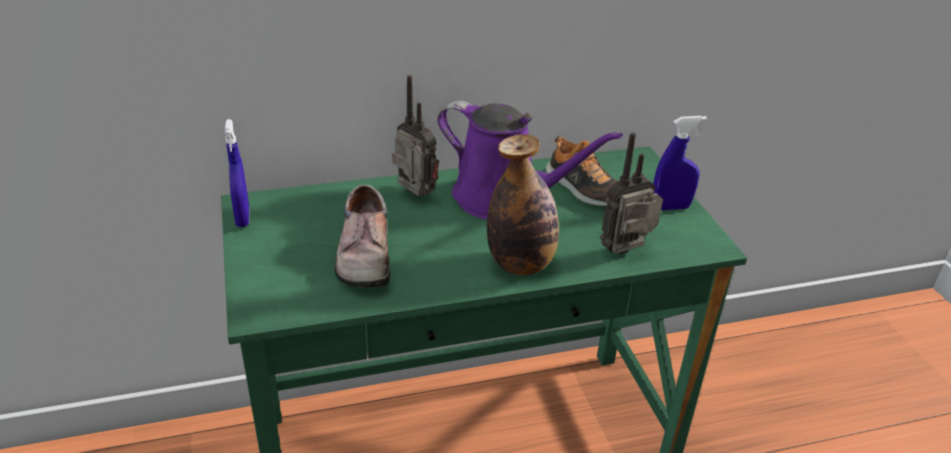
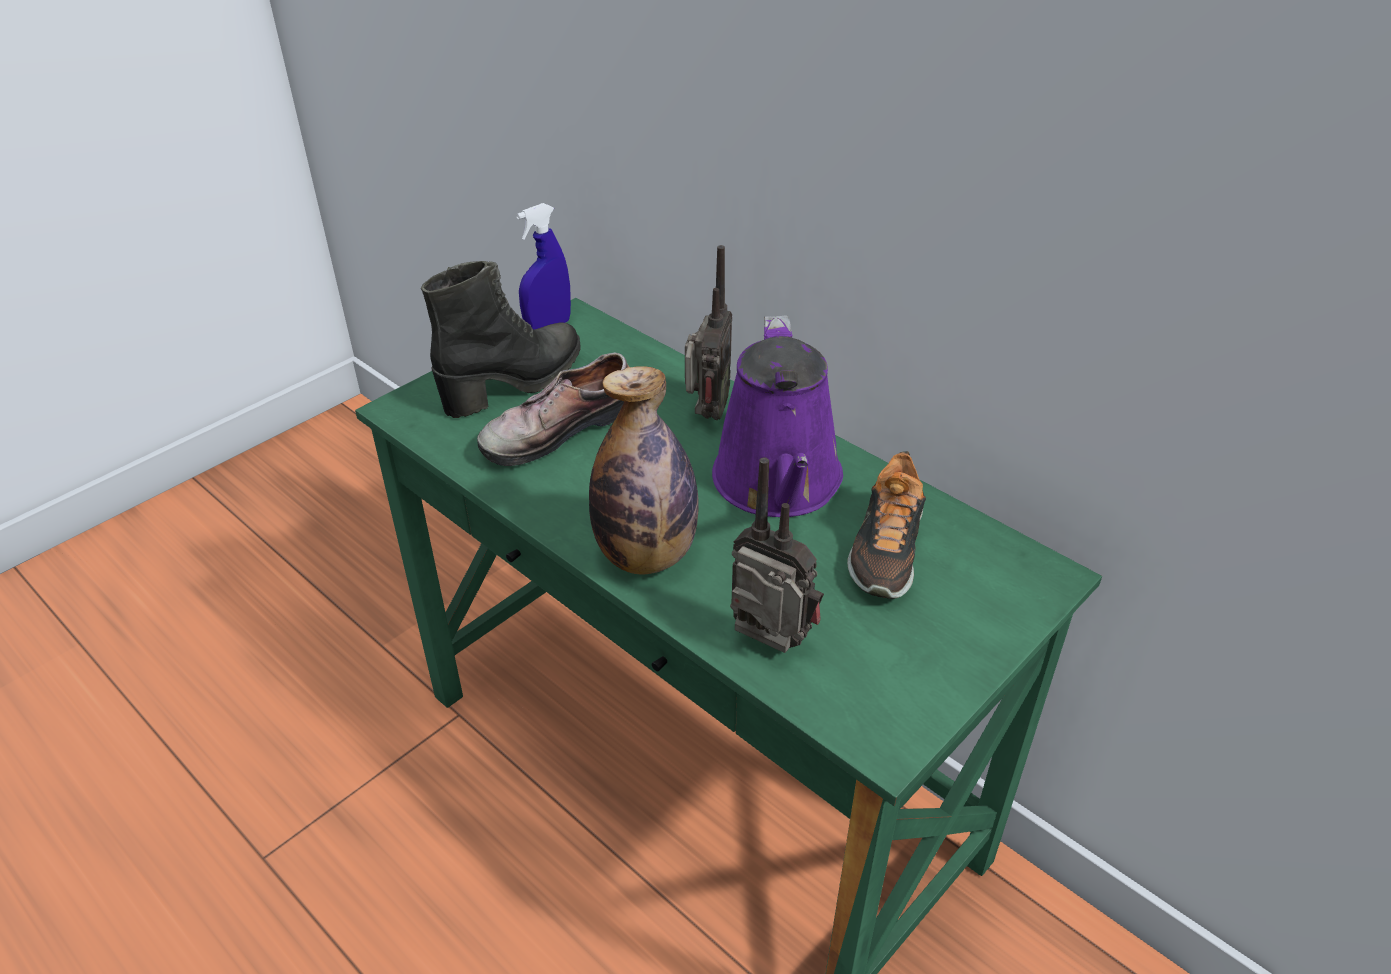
camera: 60 degrees right, 5 degrees up
(292, 253) = (515, 383): none -> black boot
(670, 207) = (941, 657): blue spray bottle -> none

